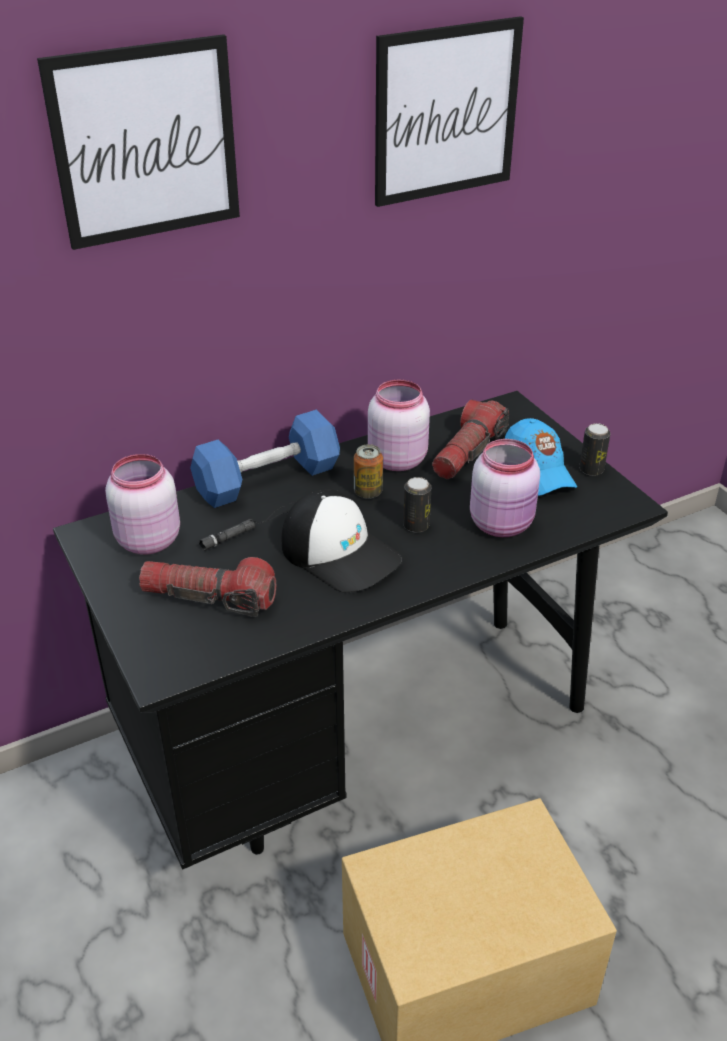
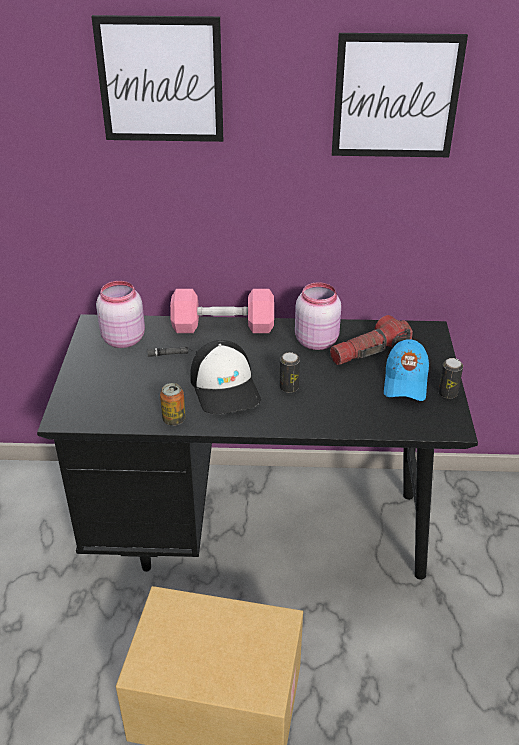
camera: 30 degrees right, 0 degrees up
(209, 597) = (127, 385): flashlight -> none
(267, 480) = (223, 326): blue dumbbell -> pink dumbbell
(368, 492) = (278, 355): can -> can (174, 420)
(503, 524) = (348, 407): pink jar -> none

